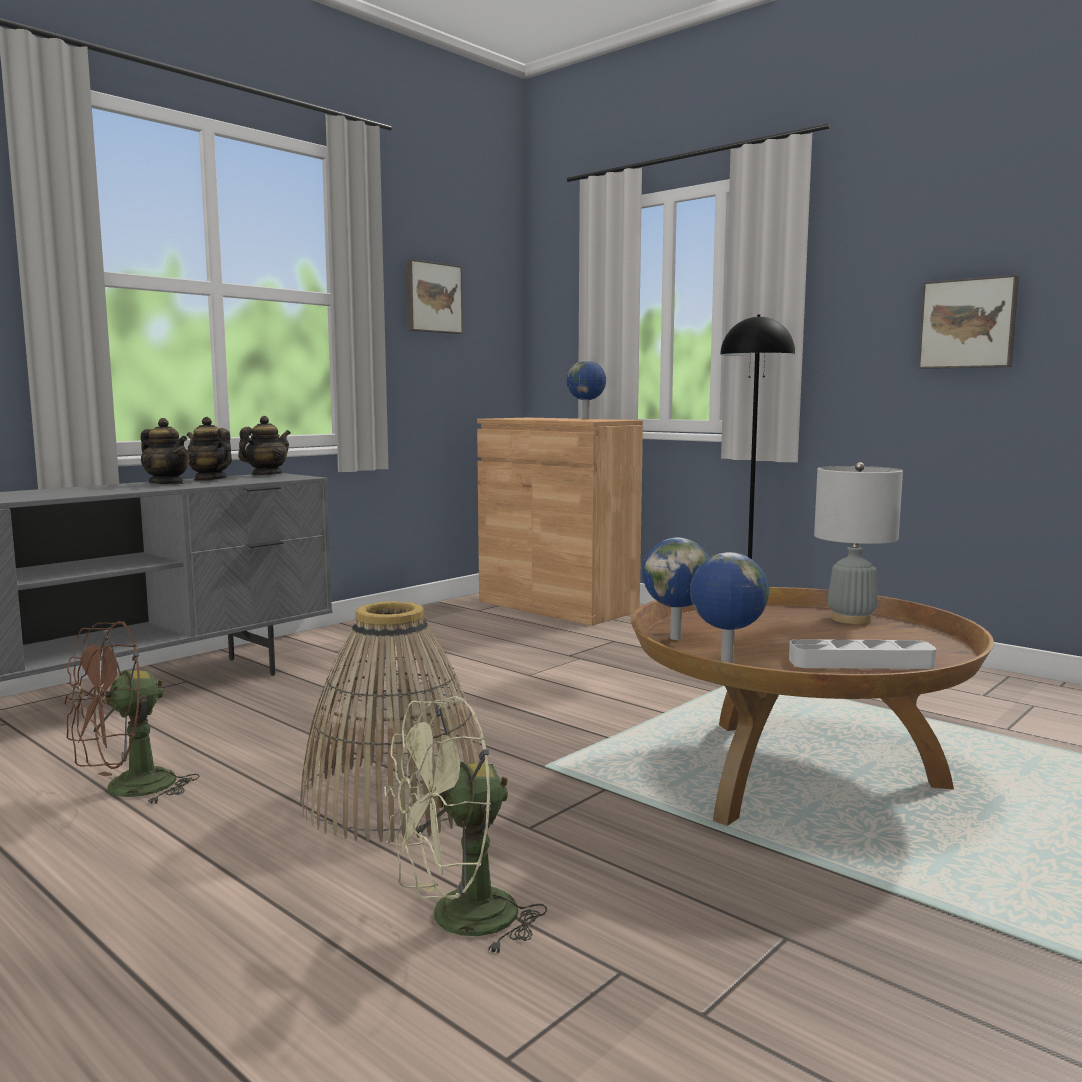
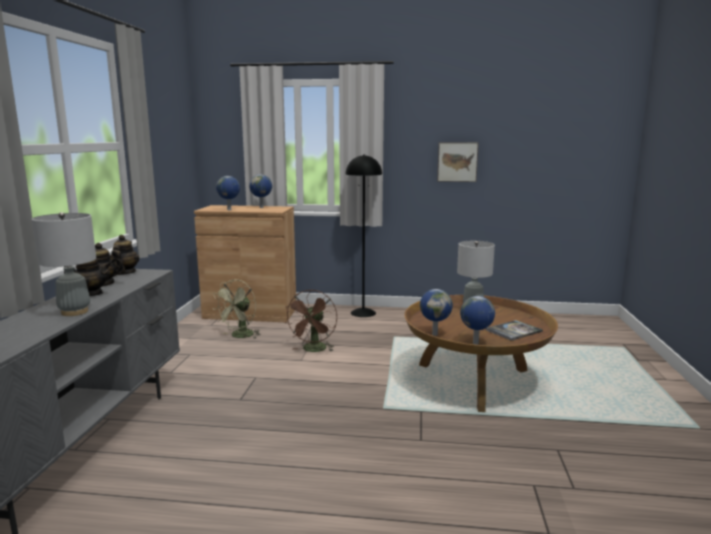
camera: 35 degrees left, 5 degrees up
(98, 492) = (74, 312): none -> grey table lamp
(126, 790) = (202, 497): brown fan -> brown fan (314, 350)
(395, 797) = (346, 447): basket -> none
(432, 298) = (161, 137): picture -> none
(457, 921) = (458, 491): green fan -> green fan (240, 336)
(527, 419) = (229, 210): none -> globe
(861, 662) = (513, 331): grey tray -> book

